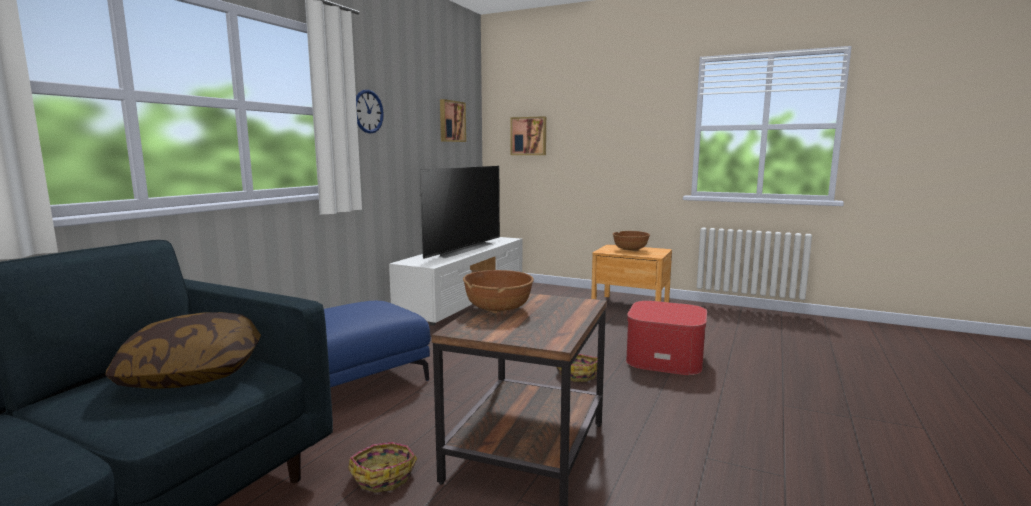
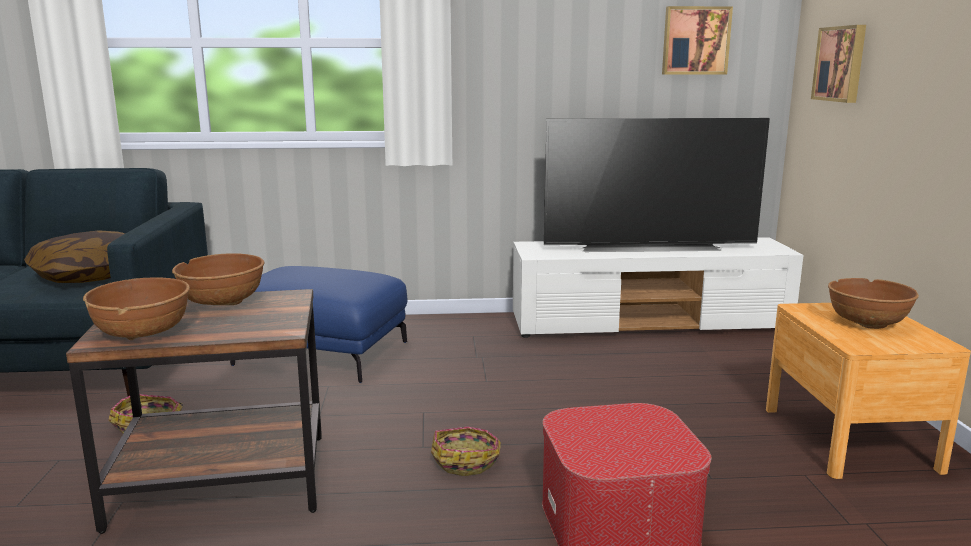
camera: 60 degrees right, 5 degrees up
(368, 111) = (497, 37): wall clock -> none
(548, 331) = (143, 333): none -> brown bowl

